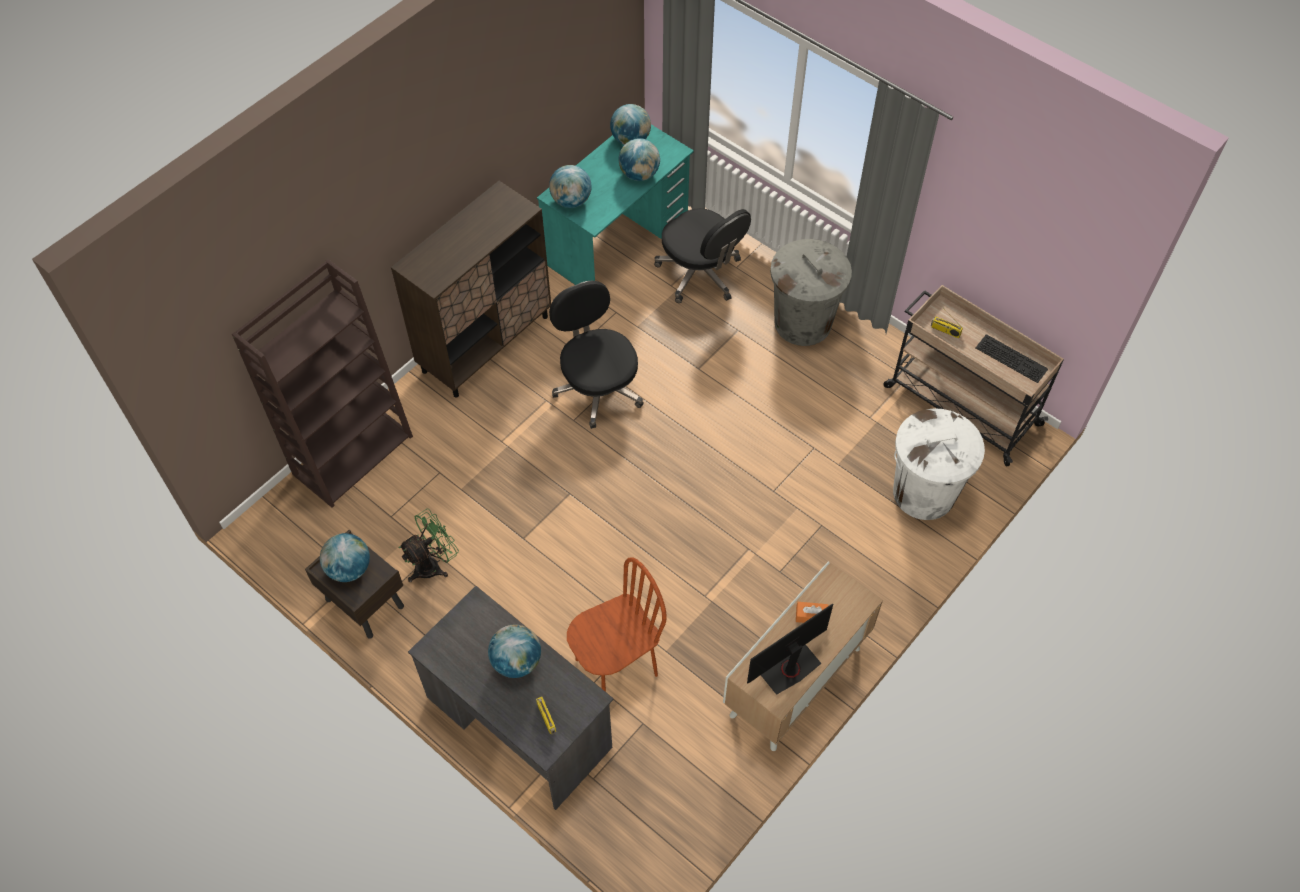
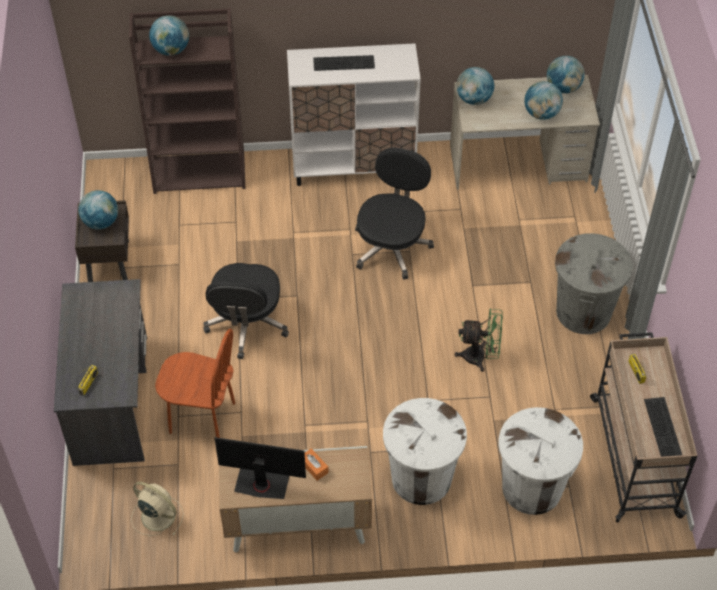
camera: 45 degrees right, 5 degrees down
(433, 564) = (170, 271): green fan -> green fan (480, 357)
(457, 241) = (344, 62): none -> keyboard
(486, 343) = (354, 167): brown cabinet -> white cabinet
(517, 661) = (110, 339): globe -> globe (171, 50)
(617, 239) = (518, 164): turquoise desk -> beige desk
(677, 782) = (157, 515): none -> beige fan
(700, 274) = (549, 227): black office chair -> black office chair (247, 324)
(841, 558) = (421, 479): none -> white trash can

